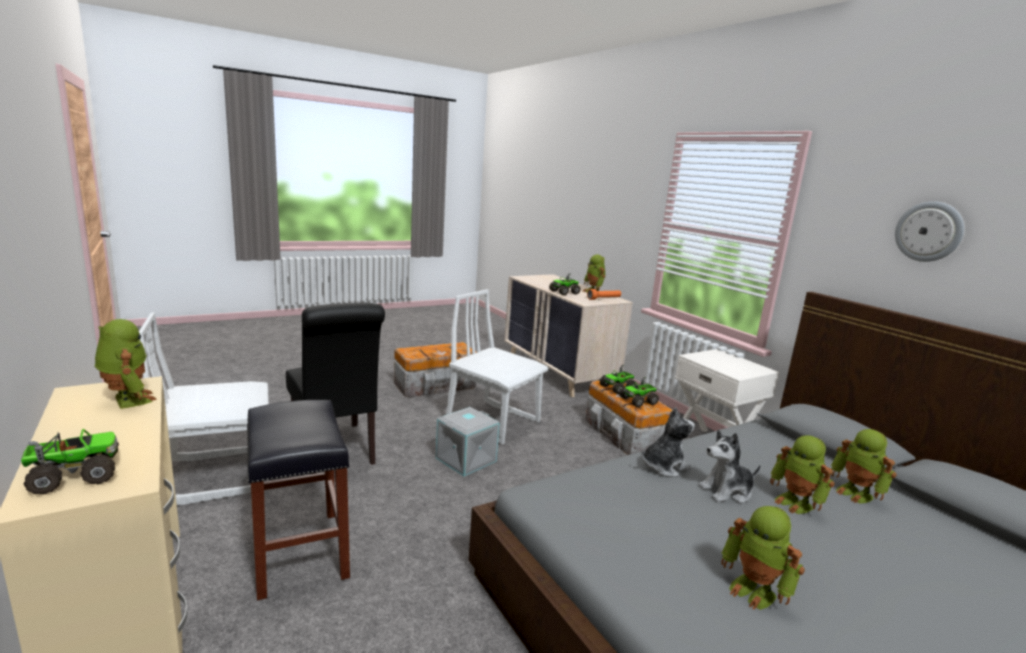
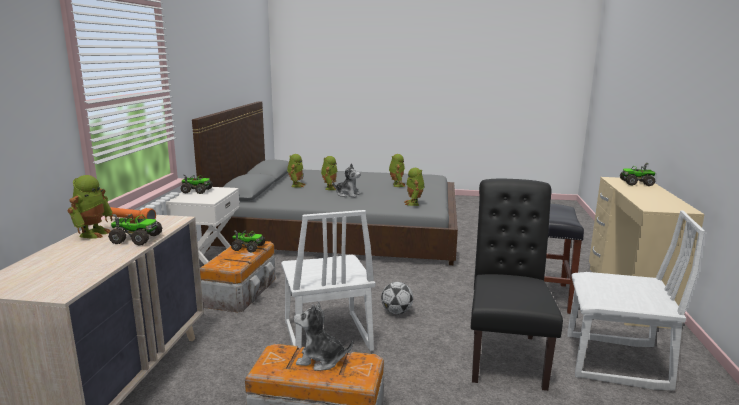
camera: 140 degrees left, 0 degrees up
(128, 400) = (647, 201): toy robot -> toy robot (414, 203)
(466, 460) = (396, 312): grey storage box -> football
(618, 388) = (234, 259): toy truck -> toy truck (196, 191)
(663, 467) = (354, 203): plush toy -> plush toy (320, 360)
(929, 231) = (208, 65): wall clock -> none

